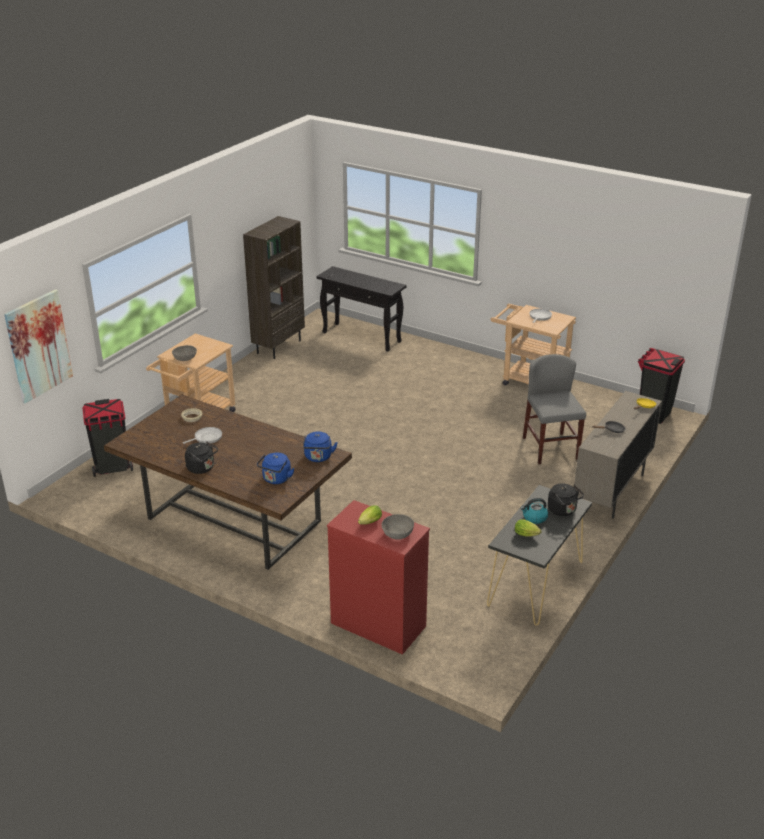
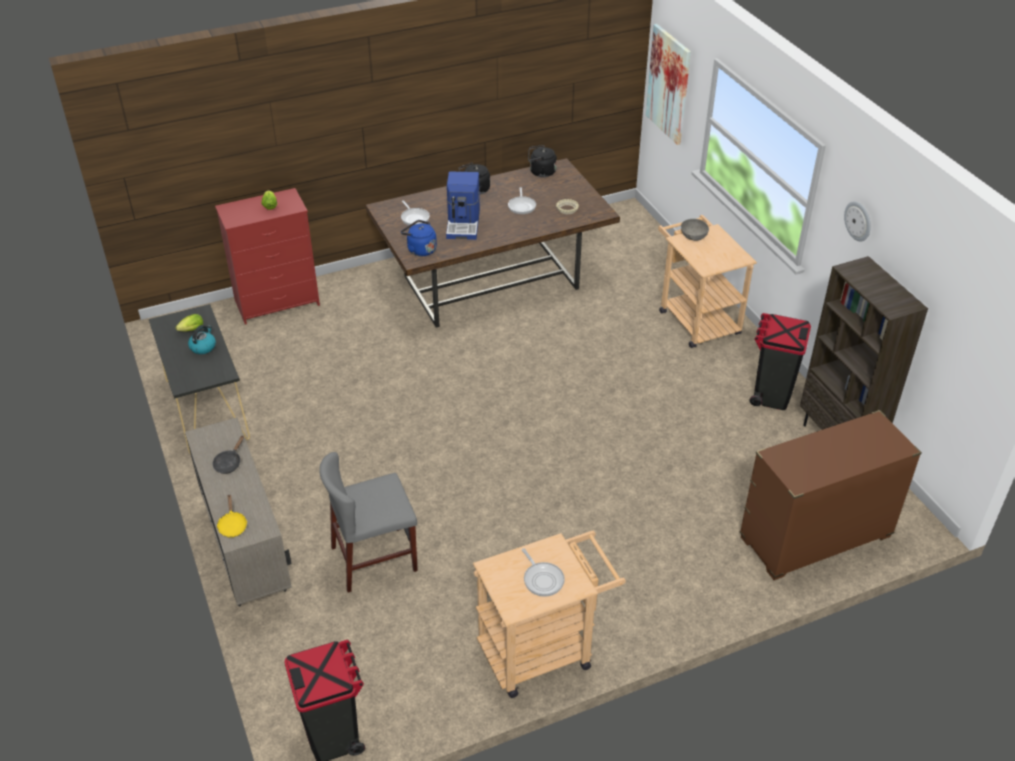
camera: 125 degrees right, 10 degrees up
(112, 467) = (645, 246): black trash can -> black trash can (771, 394)
(225, 227) = (858, 221): none -> wall clock
(260, 453) = (464, 224): none -> coffee machine
(276, 479) = (414, 218): blue kettle -> frying pan
(362, 337) = (815, 537): black console table -> brown dresser
(397, 534) = (240, 212): grey bowl -> none
(550, 448) = (374, 559): grey chair -> grey chair turned 135 degrees clockwise
(563, 510) = (187, 369): black kettle -> black kettle (541, 172)

